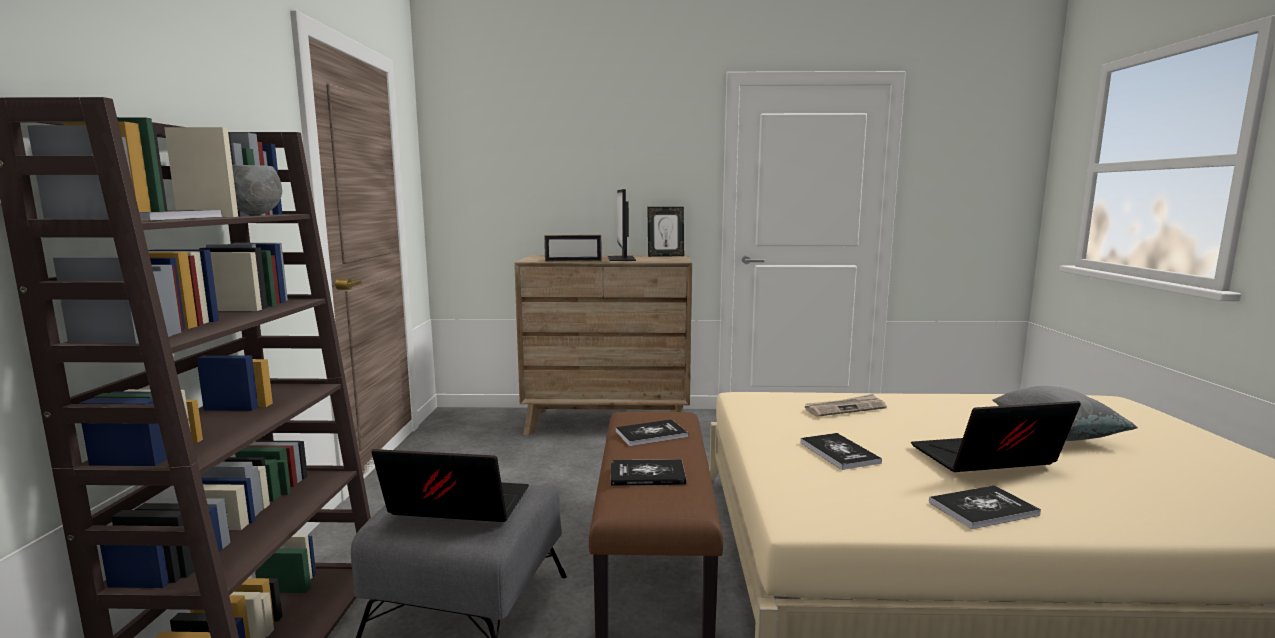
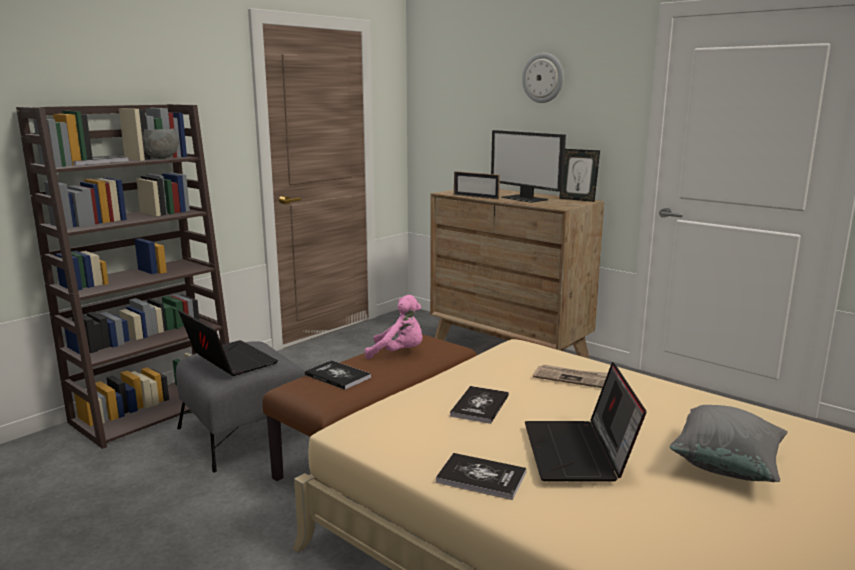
camera: 40 degrees right, 5 degrees up
(608, 138) = (543, 78): none -> wall clock
(622, 258) = (525, 198): monitor -> monitor turned 75 degrees counterclockwise
(651, 434) = (398, 353): book -> pink plush toy
(985, 460) = (579, 453): laptop -> laptop turned 120 degrees counterclockwise

